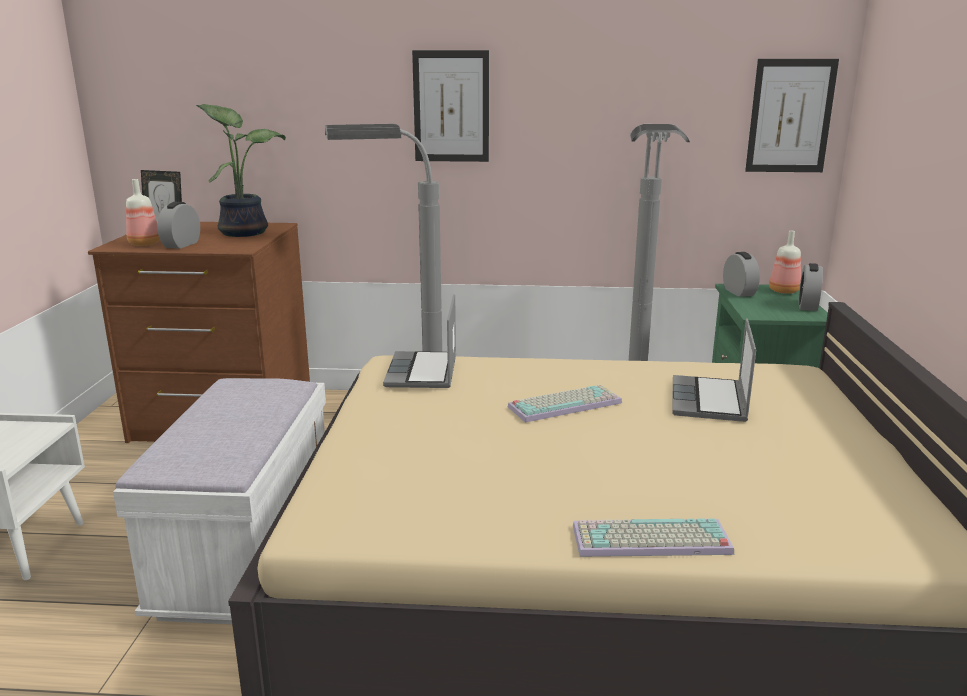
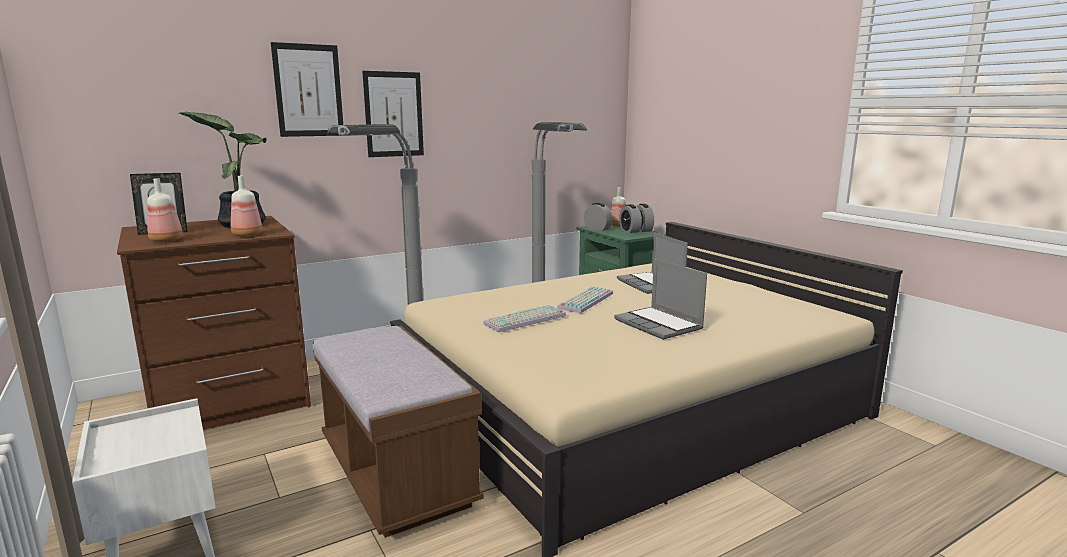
camera: 35 degrees left, 5 degrees down
(181, 245) = (208, 237): alarm clock -> alarm clock (629, 231)
(213, 248) = (246, 235): none -> bottle
(249, 554) = (396, 474): white bench -> brown bench
(423, 372) = (470, 303): laptop -> laptop (659, 324)
(649, 541) = (735, 344): keyboard -> keyboard (525, 320)
(790, 116) = (599, 119): picture -> picture (308, 90)

